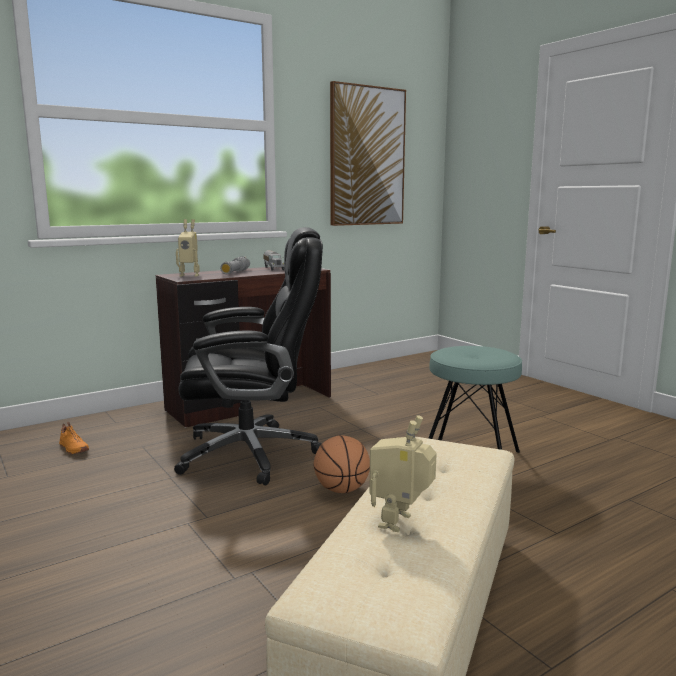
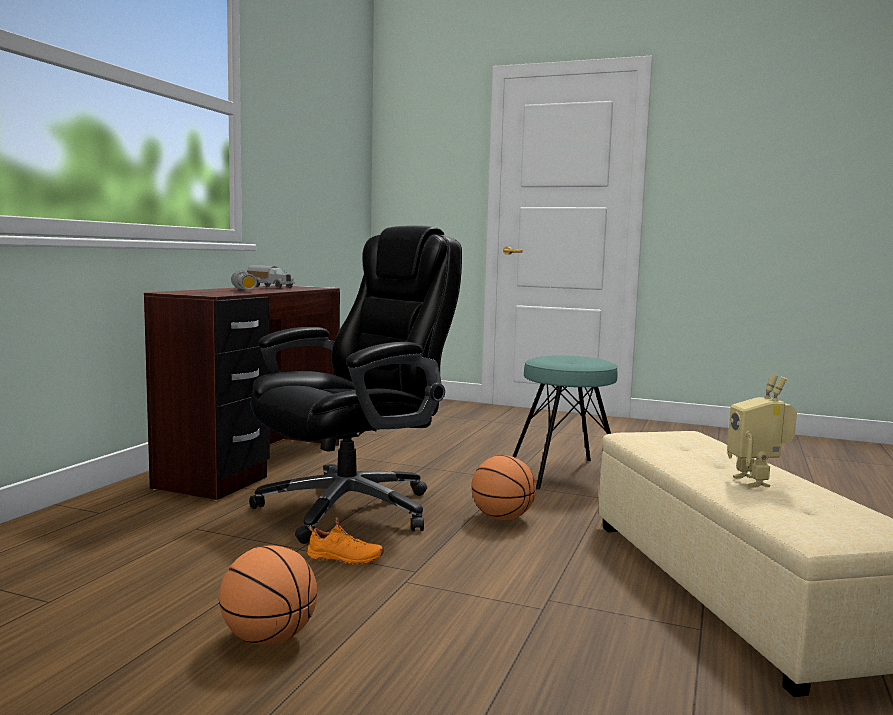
camera: 35 degrees left, 5 degrees down
(53, 537) = (269, 639): none -> basketball
(73, 449) = (94, 551): orange shoe -> orange shoe (344, 559)
(190, 275) = (199, 292): toy robot -> none
(367, 157) = (316, 162): picture -> none

